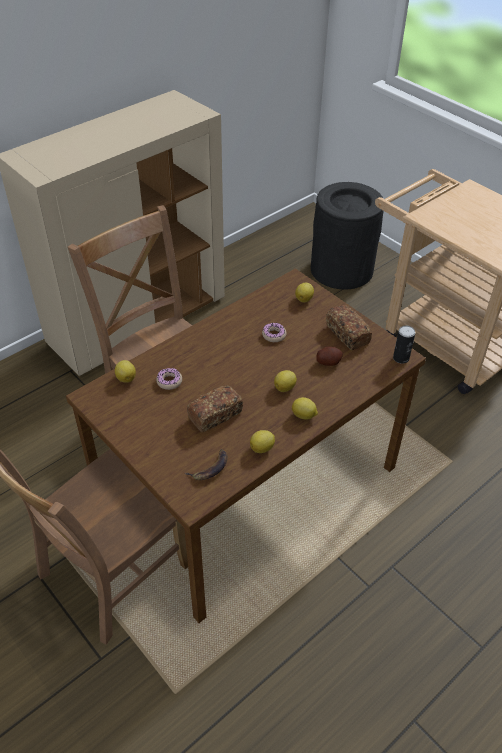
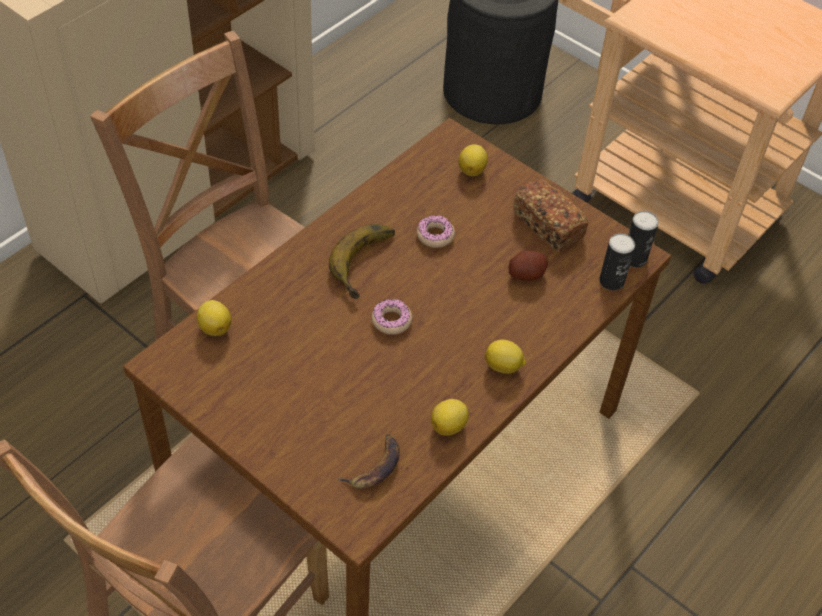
camera: 10 degrees left, 5 degrees up
(169, 381) = (285, 327): donut -> donut (391, 320)
(215, 415) = (367, 378): bread -> none
(229, 348) = (369, 264): none -> banana
(285, 387) = (467, 322): lemon -> none
(383, 370) = (611, 281): none -> can

